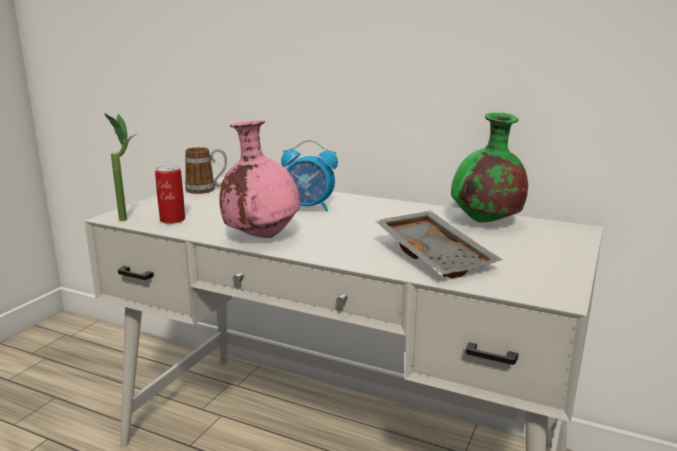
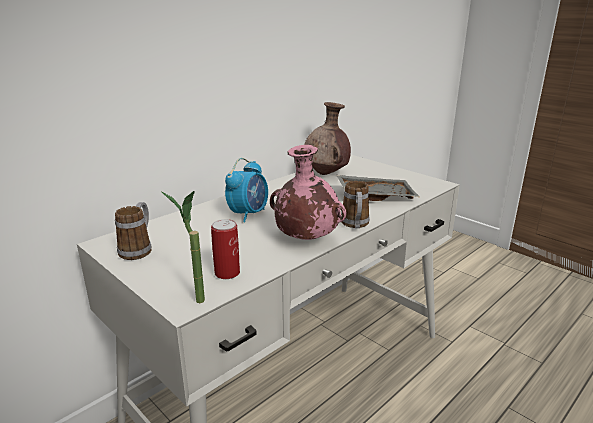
camera: 70 degrees left, 5 degrees up
(319, 254) = (355, 225): none -> mug
(485, 222) = (326, 173): green vase -> brown vase

